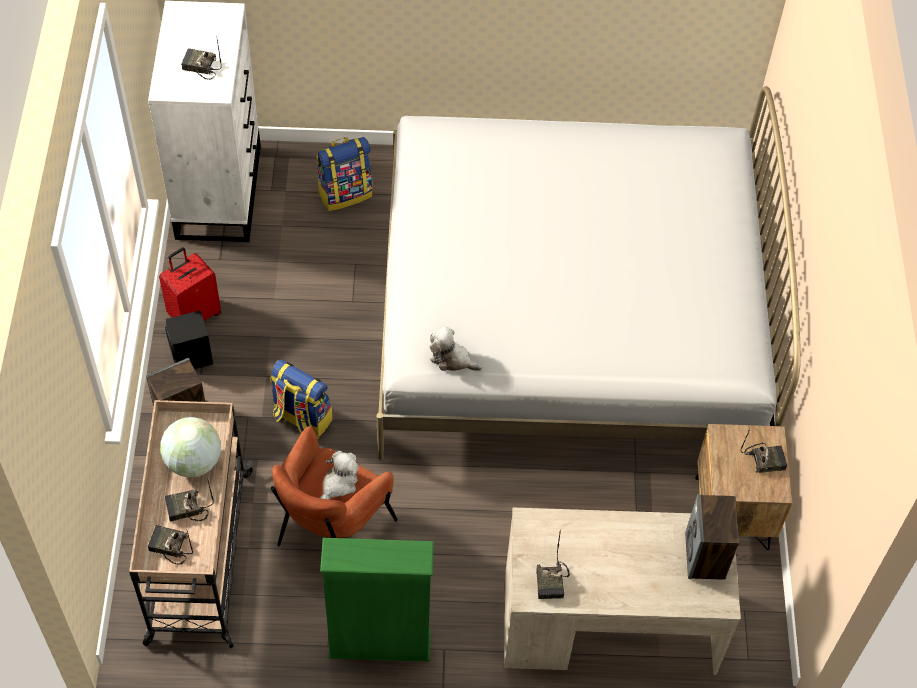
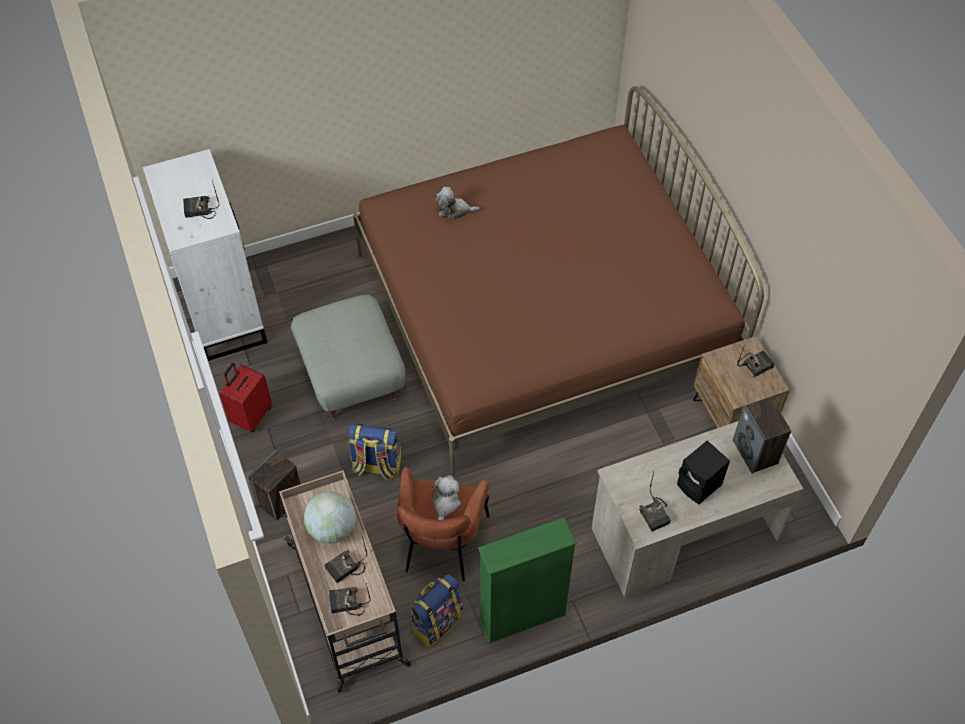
camera: 20 degrees left, 0 degrees up
(192, 357) = (265, 450): black speaker -> black speaker (700, 486)
(324, 310) = (353, 375): none -> grey ottoman
(345, 193) = (325, 278): backpack -> backpack (436, 622)
(452, 359) = (494, 373): plush toy -> plush toy (454, 210)
(569, 318) = (543, 314): white bed -> brown bed

